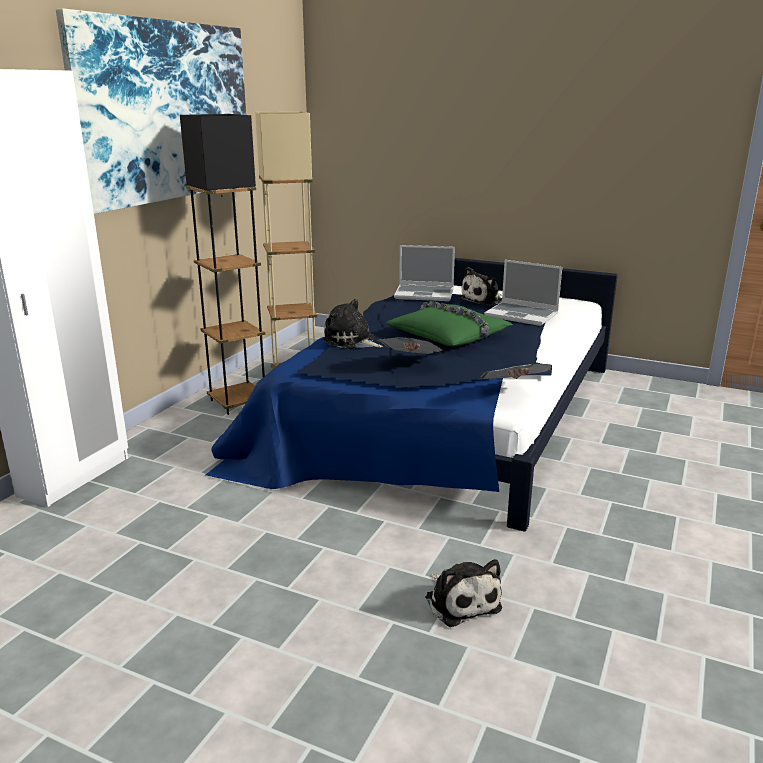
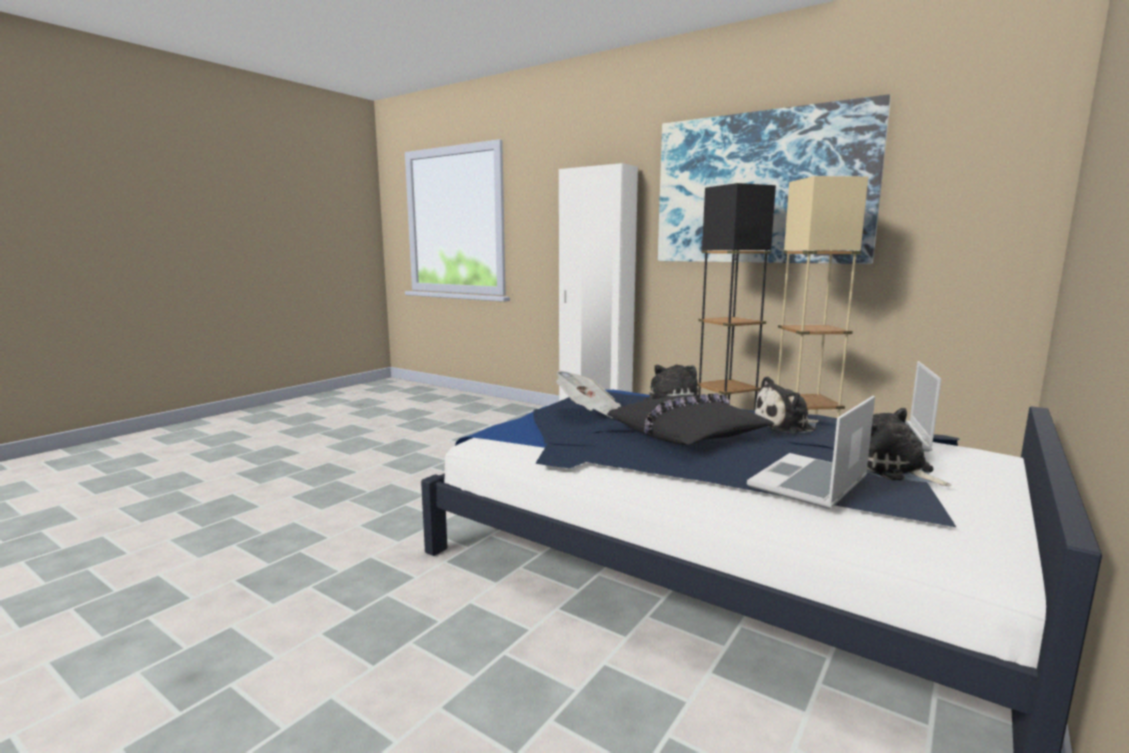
camera: 100 degrees right, 10 degrees down
(450, 335) = (687, 434): green pillow -> black pillow
(461, 601) = (364, 513): plush toy -> plush toy (786, 425)
(513, 390) = (498, 440): newspaper -> none

